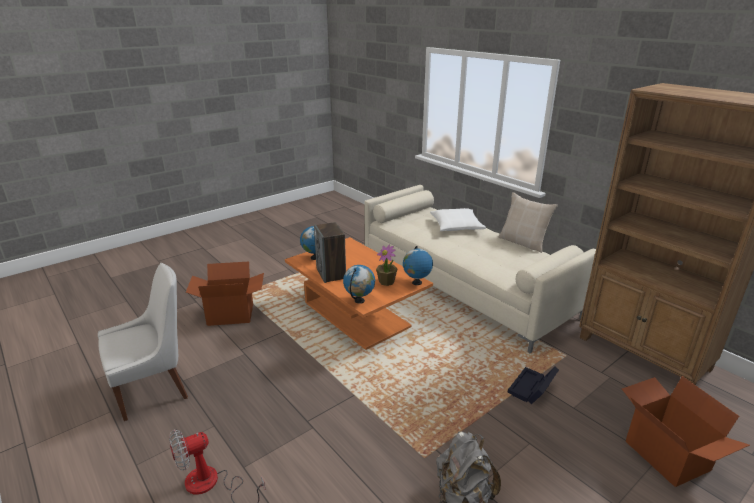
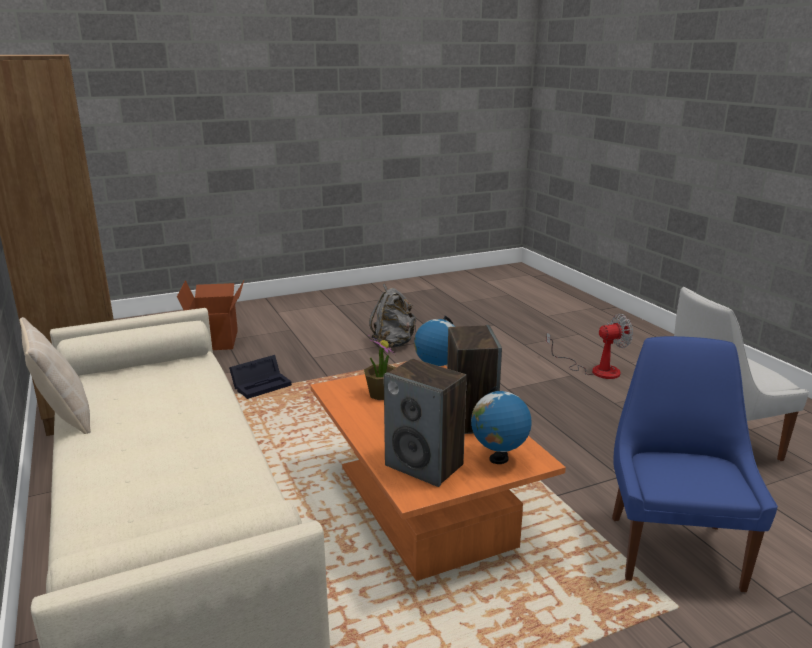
camera: 165 degrees left, 5 degrees down
(231, 314) = (673, 548): cardboard box -> blue chair
(347, 251) = (425, 465): none -> speaker
(416, 283) = (335, 387): globe -> none
(456, 226) = (120, 485): white pillow -> none

